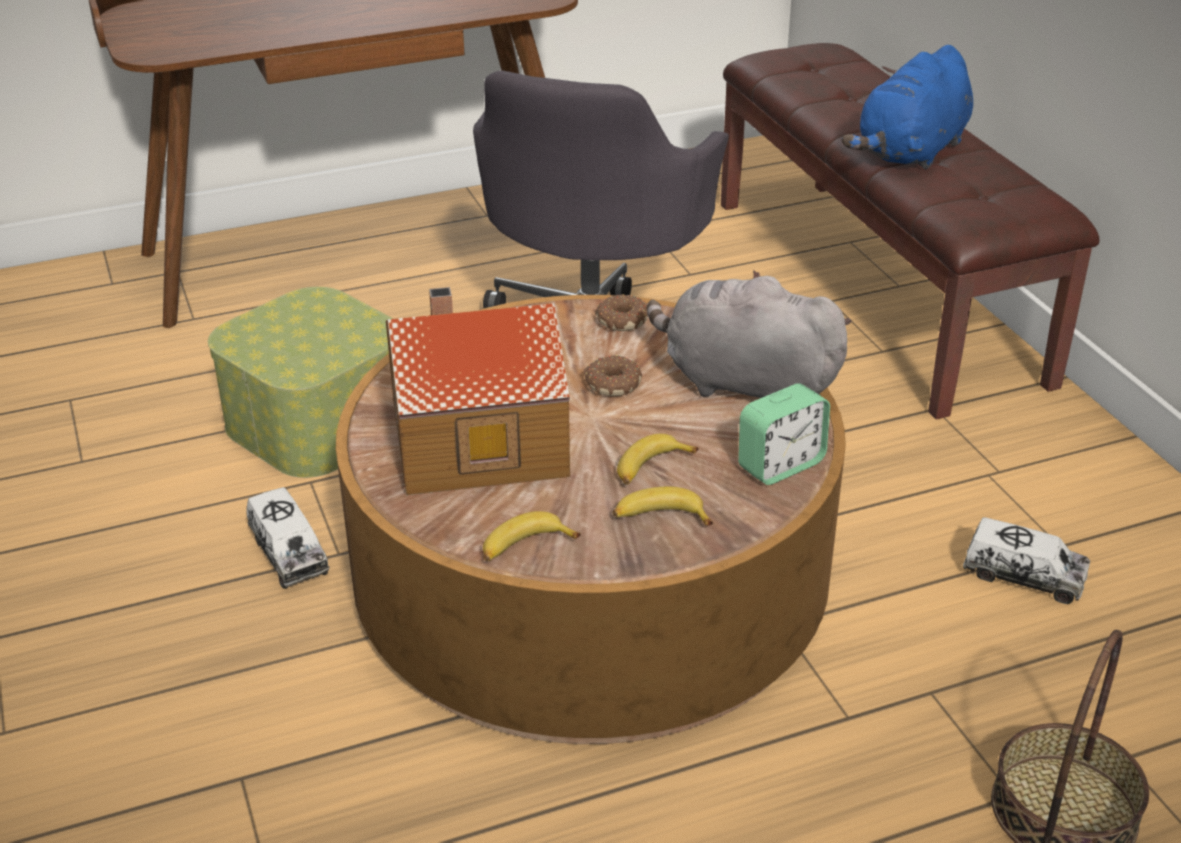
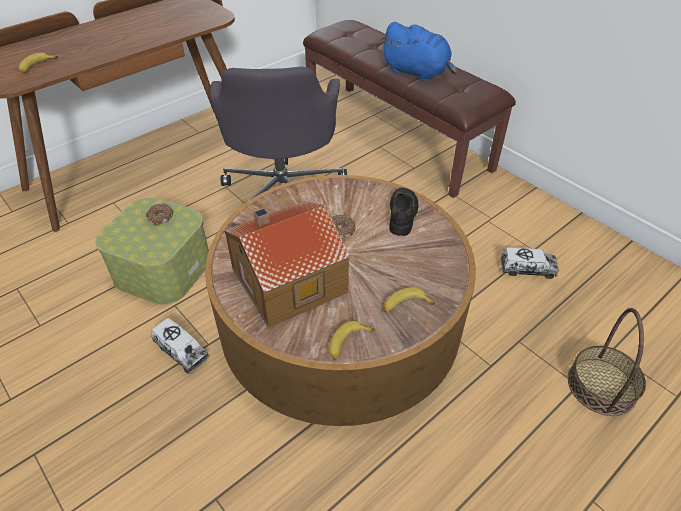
camera: 20 degrees left, 10 degrees up
(622, 319) = (325, 191): donut -> donut (160, 217)
(651, 468) = (385, 276): banana -> banana (36, 67)
(743, 384) = (403, 215): grey plush toy -> black shoe
(780, 465) = (445, 258): alarm clock -> none
(910, 152) = (417, 72): blue plush toy -> blue plush toy turned 75 degrees counterclockwise

